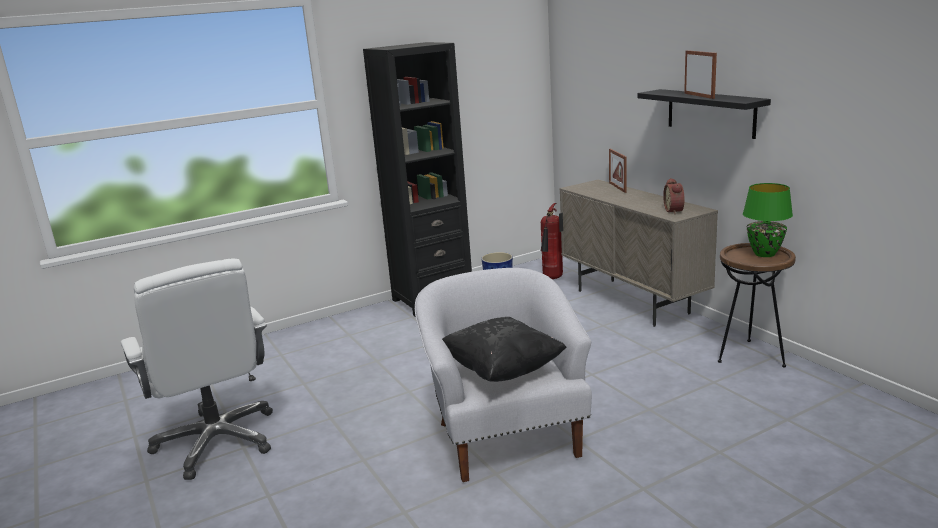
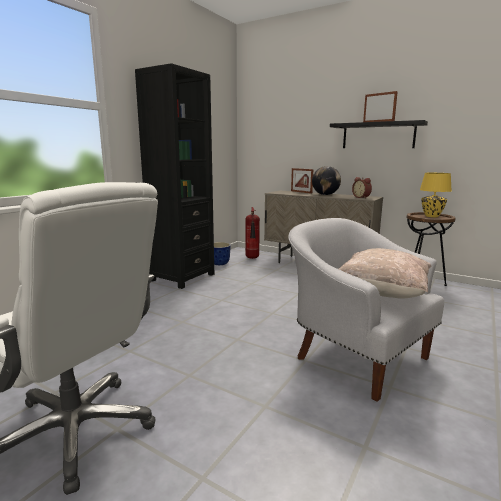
camera: 30 degrees left, 5 degrees down
(502, 370) = (382, 293): black pillow -> beige pillow
(637, 198) = (325, 194): none -> globe
(764, 254) = (431, 216): green table lamp -> yellow table lamp

